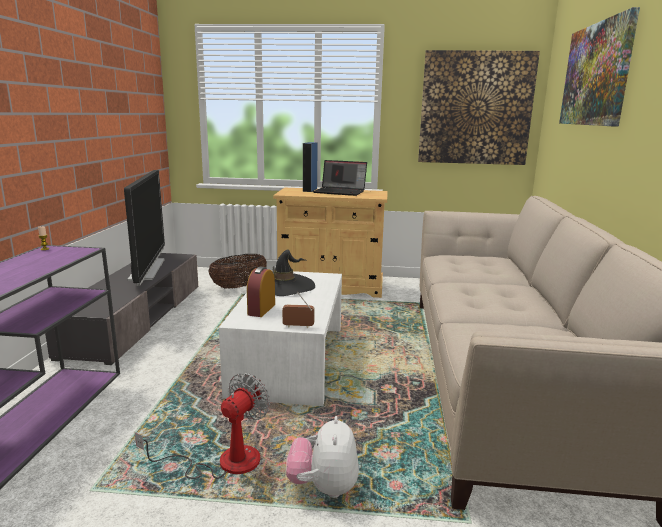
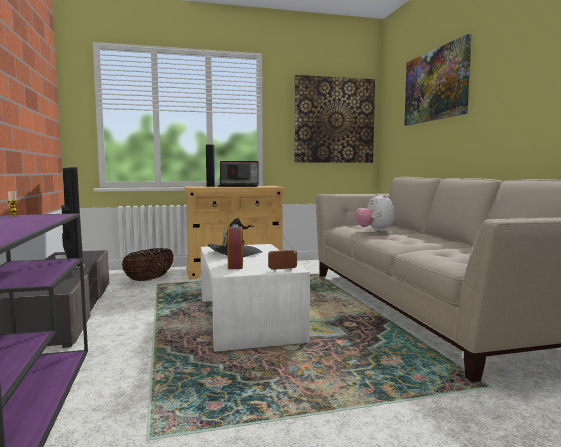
camera: 20 degrees left, 10 degrees down
(224, 462) = (262, 392): fan -> none
(323, 487) = (365, 390): plush toy -> plush toy (375, 230)

